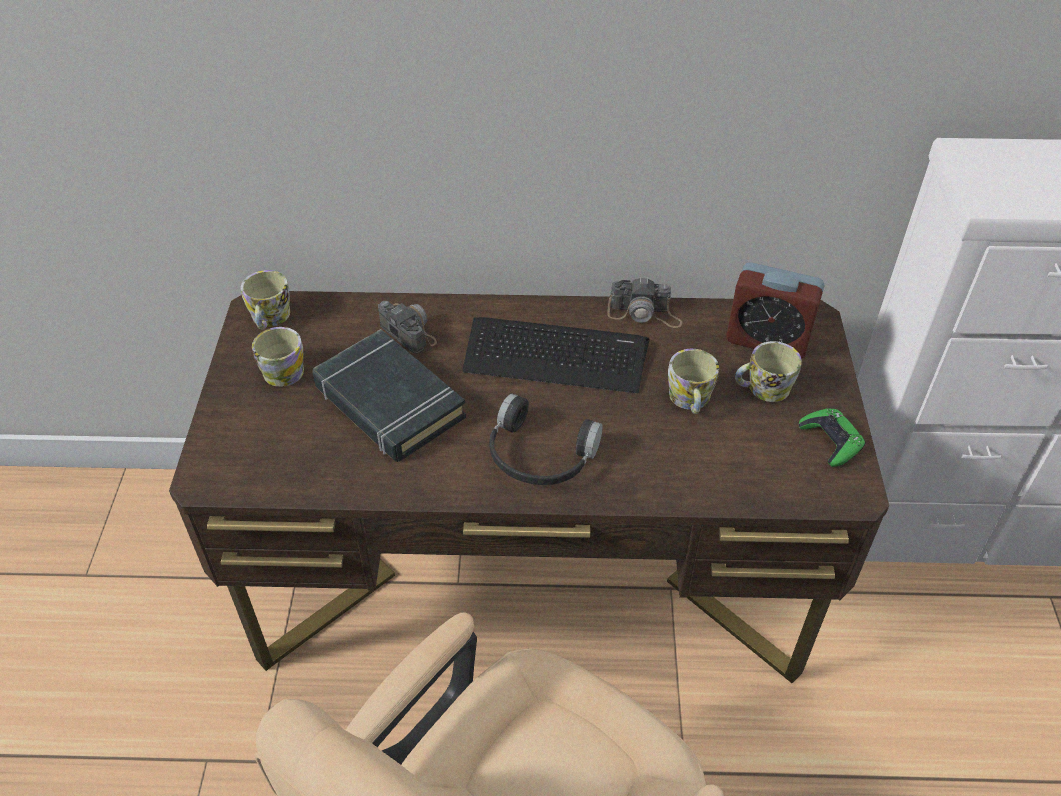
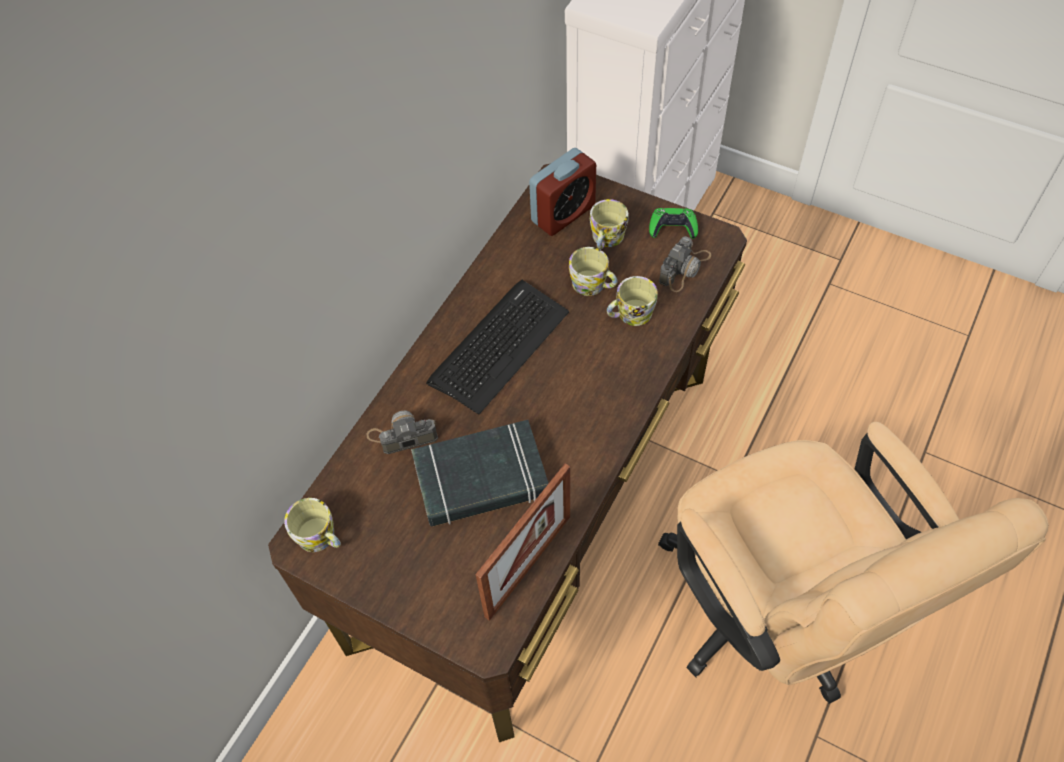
camera: 60 degrees left, 10 degrees up
(279, 369) = (392, 549): mug -> mug (630, 314)
(306, 477) = (528, 565): none -> picture frame
(539, 456) = (594, 399): black headphones -> none
(644, 313) = (490, 271): camera -> camera (685, 268)

